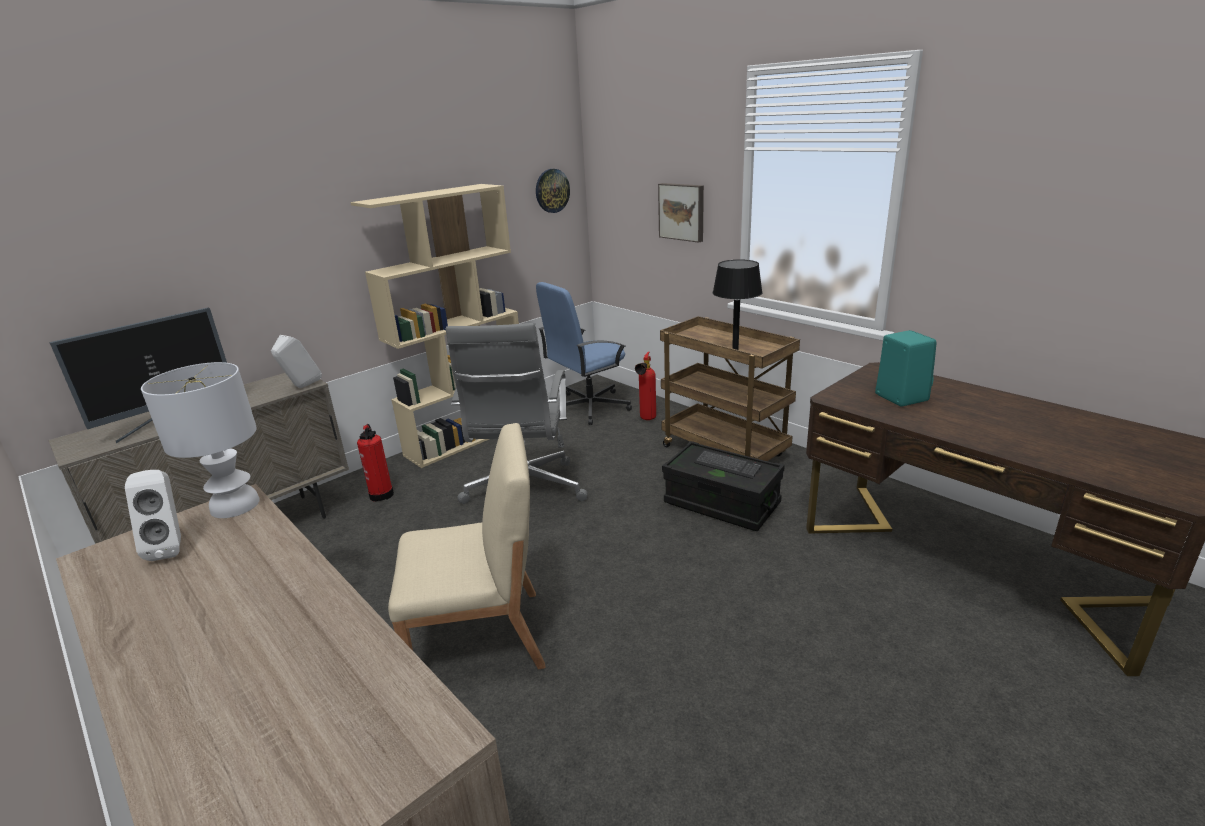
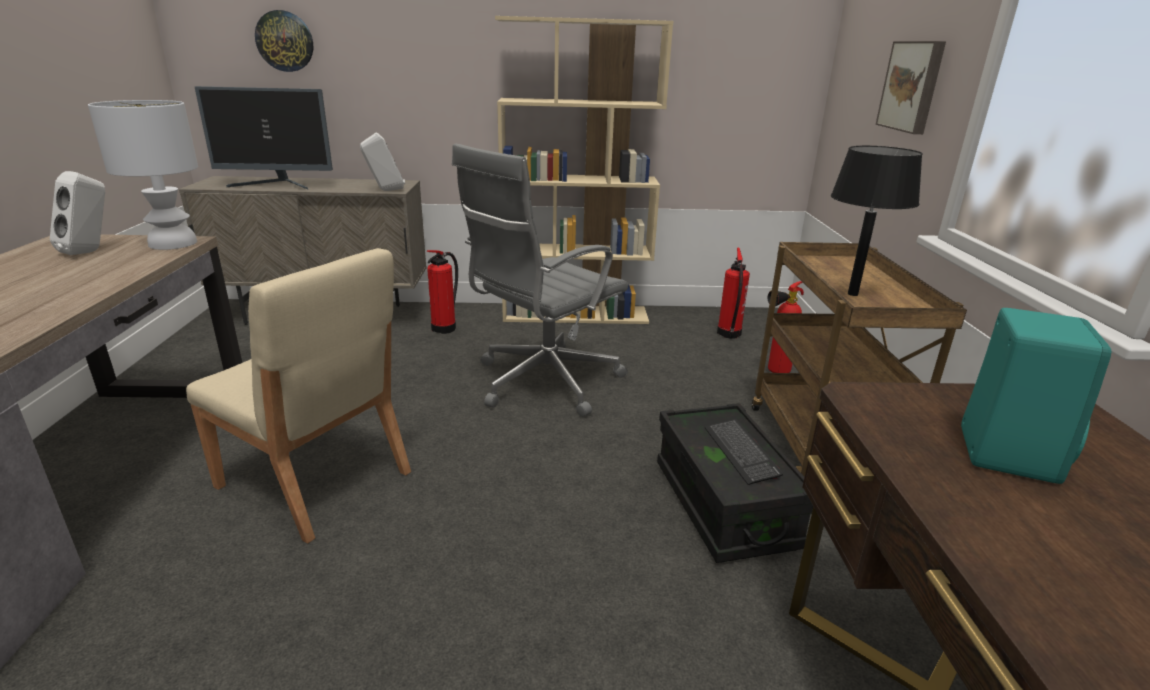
camera: 40 degrees right, 0 degrees up
(552, 190) = (775, 50): wall clock -> wall clock (285, 41)
(589, 407) = (728, 334): blue office chair -> fire extinguisher

